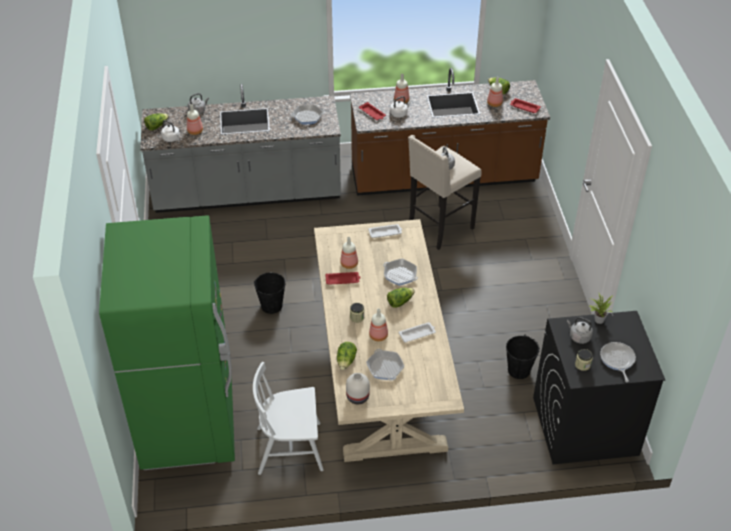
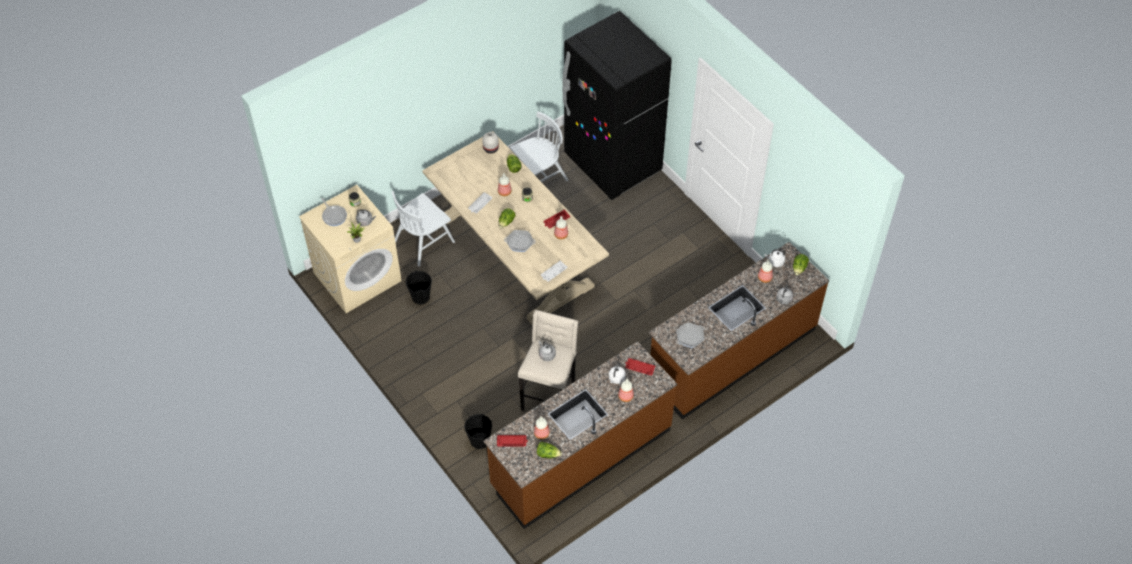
camera: 150 degrees right, 10 degrees up
(188, 423) = (613, 163): green fridge -> black fridge
(247, 194) = (731, 354): grey counter -> brown counter
(271, 305) = (628, 265): black bucket -> black bucket (479, 440)
(385, 368) = (486, 173): frying pan -> none
(481, 432) = (424, 241): none -> white chair
(584, 426) = (357, 276): black washing machine -> beige washing machine

